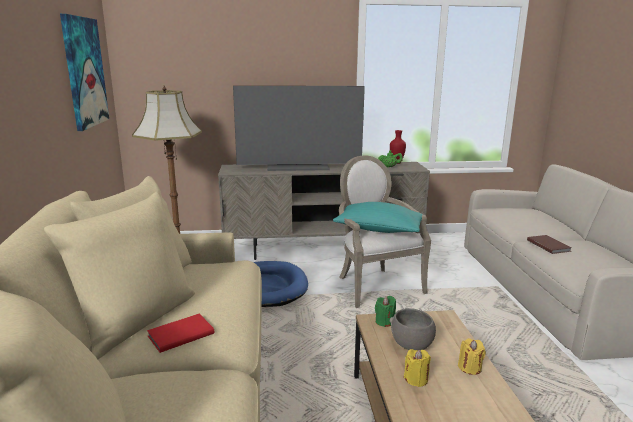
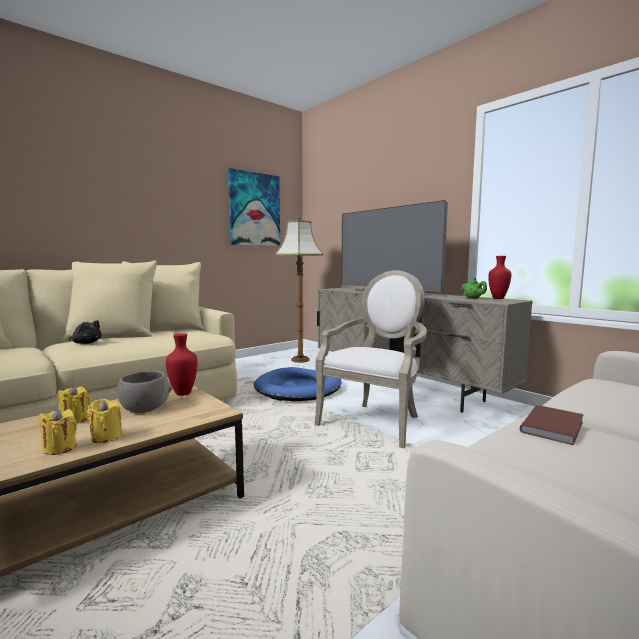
camera: 55 degrees right, 10 degrees down
(179, 334) = (86, 343): red book -> black plush toy
(379, 230) = (368, 350): turquoise pillow -> none
(385, 322) = (184, 393): green candle -> red vase
(482, 389) = (59, 448): none -> yellow candle

